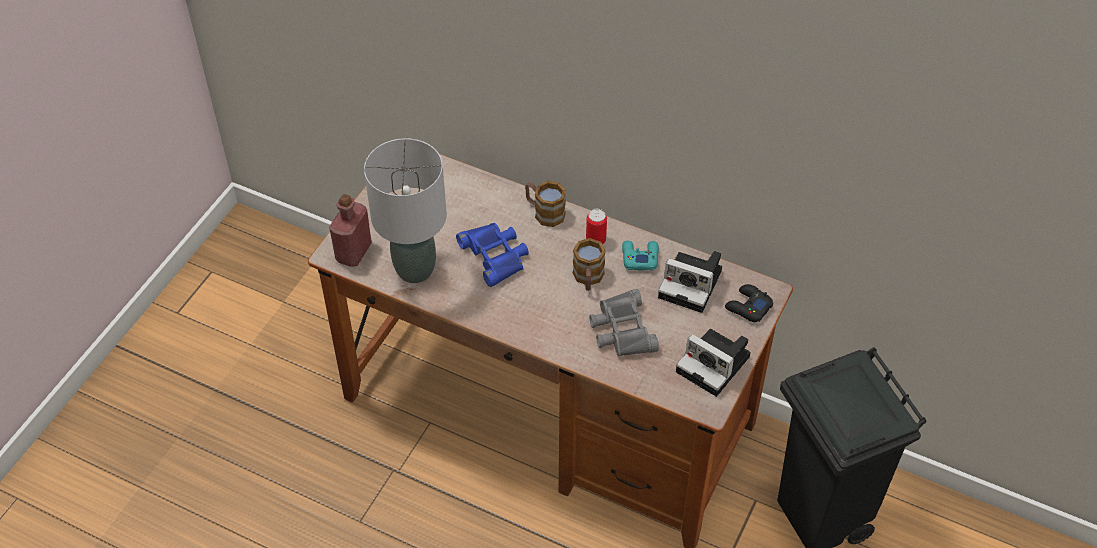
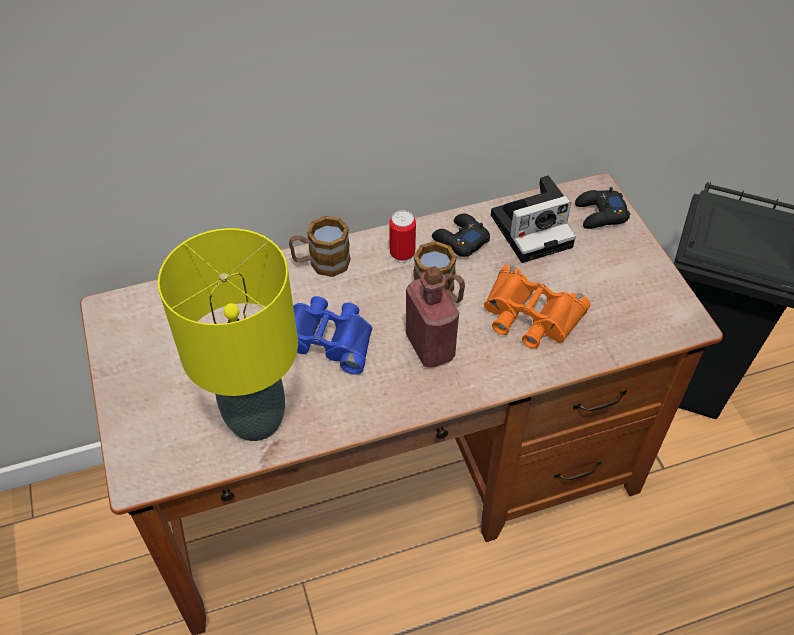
camera: 45 degrees left, 0 degrees up
(353, 252) = (161, 456): red bottle -> red bottle (430, 346)
(415, 269) = (256, 418): grey table lamp -> yellow table lamp
(622, 330) = (530, 316): grey binoculars -> orange binoculars
(639, 257) = (460, 240): turquoise game controller -> black game controller
(716, 365) = (643, 283): camera -> none

